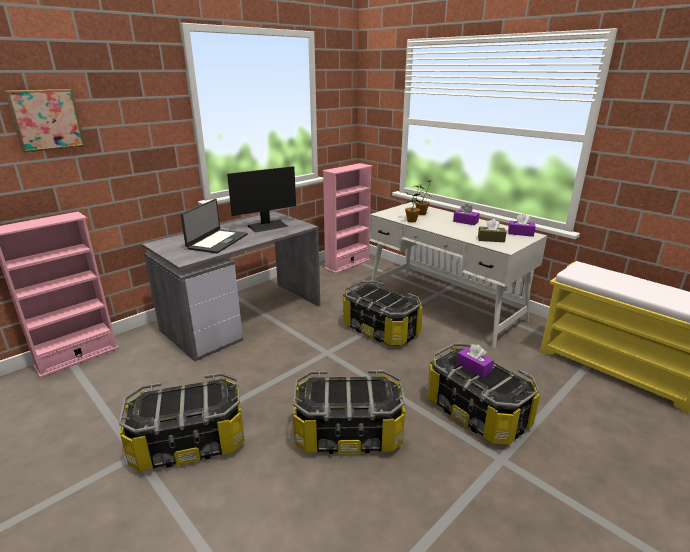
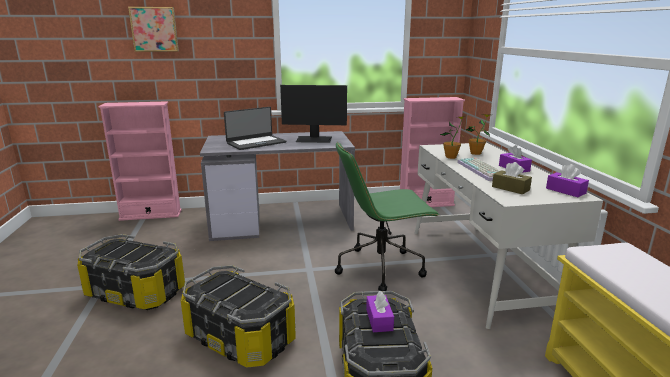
camera: 35 degrees right, 5 degrees down
(380, 330) = (381, 267): storage box -> green office chair
(451, 228) = (483, 170): none -> keyboard

